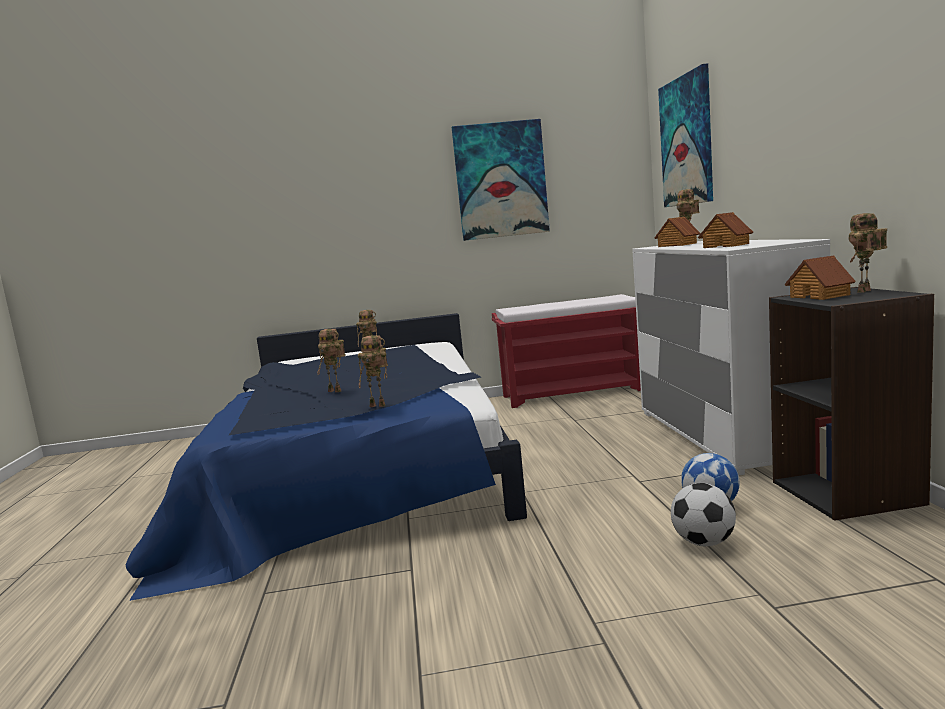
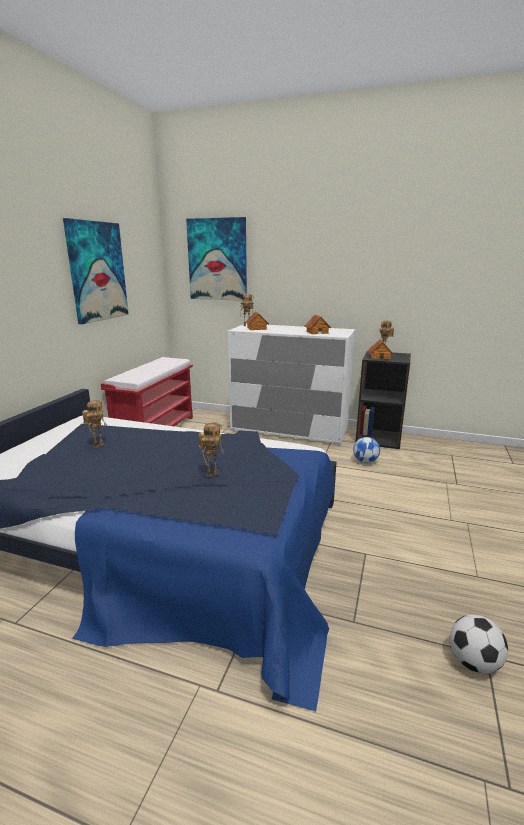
camera: 65 degrees left, 10 degrees up
(379, 405) = (287, 468): toy robot -> none
(703, 542) = (398, 475): football -> football (473, 662)

